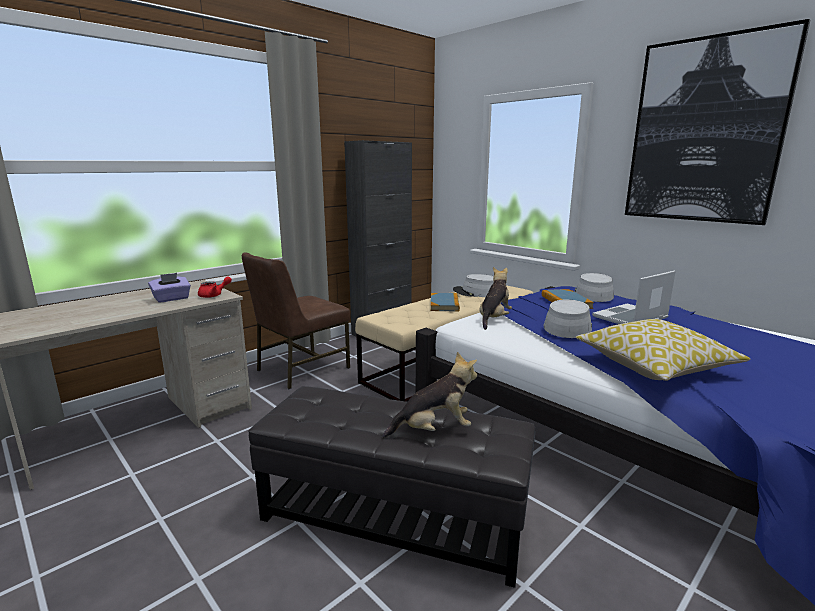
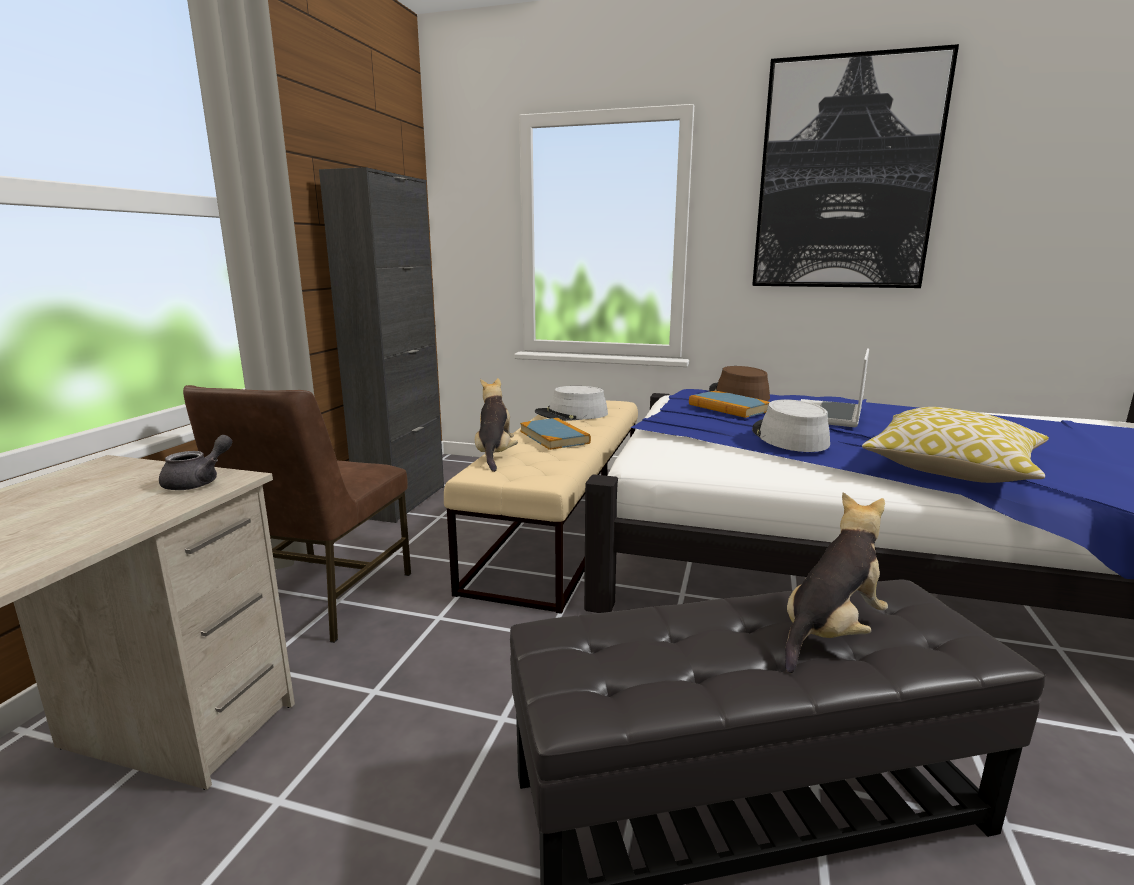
camera: 30 degrees left, 0 degrees up
(172, 299) = (95, 507): purple tissue box -> none
(214, 295) = (199, 482): red teapot -> grey teapot
(494, 319) = (674, 444): plush toy -> plush toy (494, 455)
(593, 294) = (738, 394): grey hat -> brown hat

